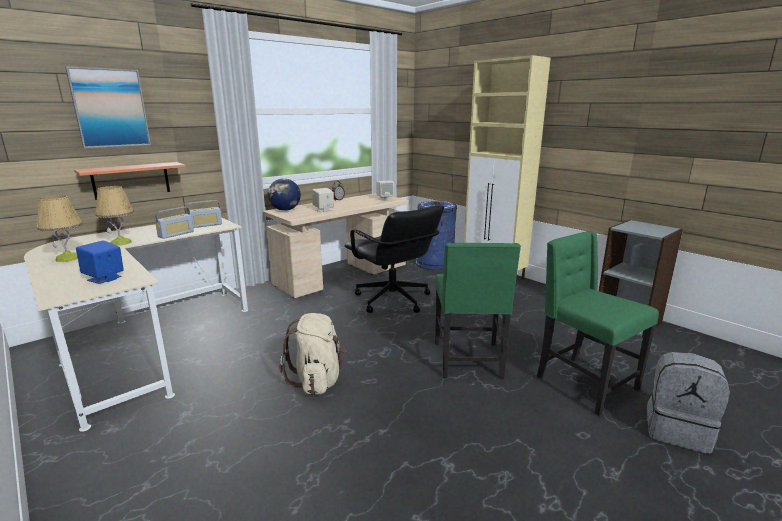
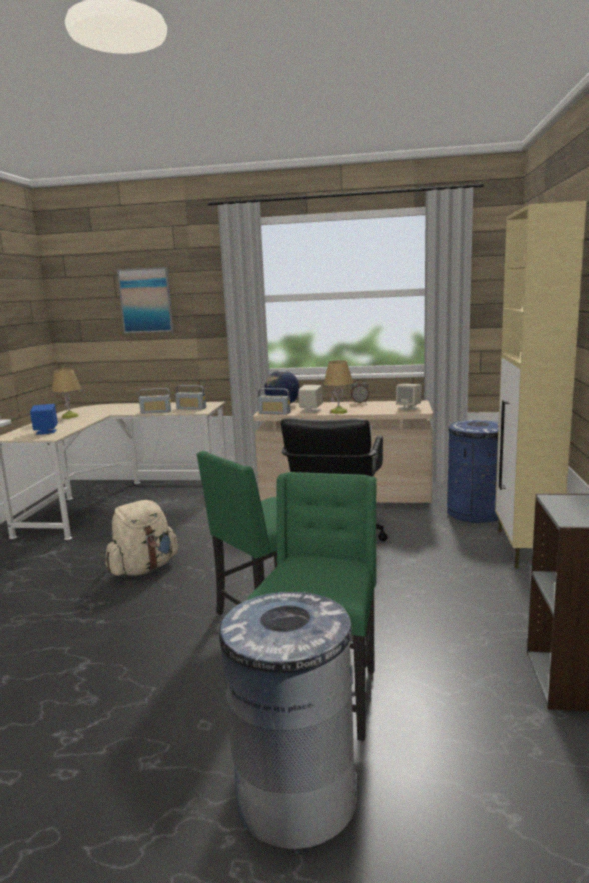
camera: 50 degrees right, 5 degrees down
(121, 242) = (116, 412): table lamp -> table lamp (339, 412)
(131, 180) = (157, 361): shelf -> none
(302, 216) = (274, 413): none -> radio
(677, 430) = (295, 796): grey backpack -> grey trash can

